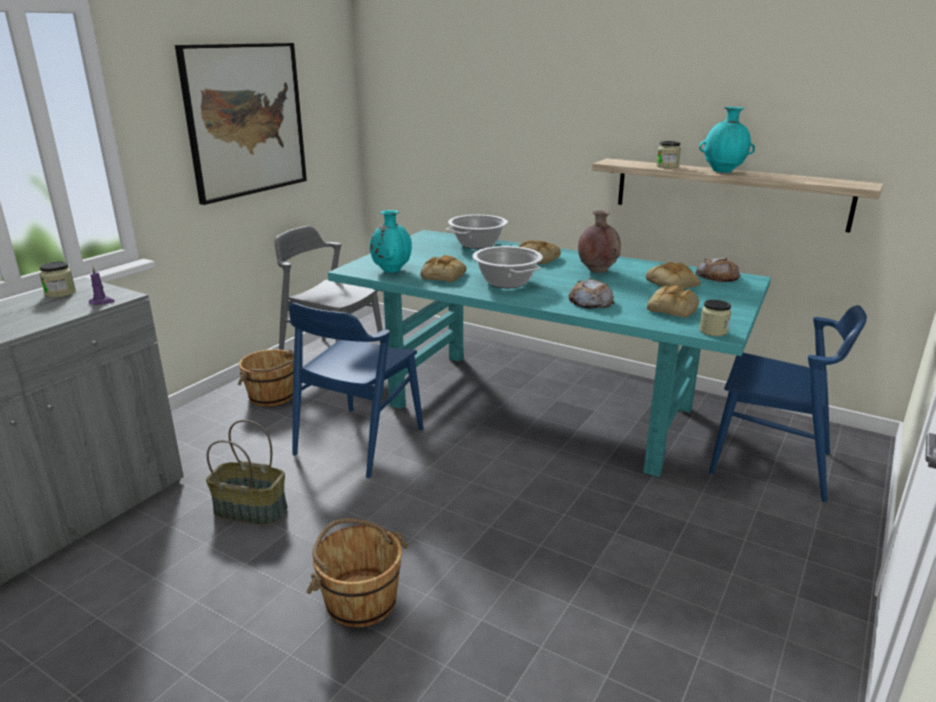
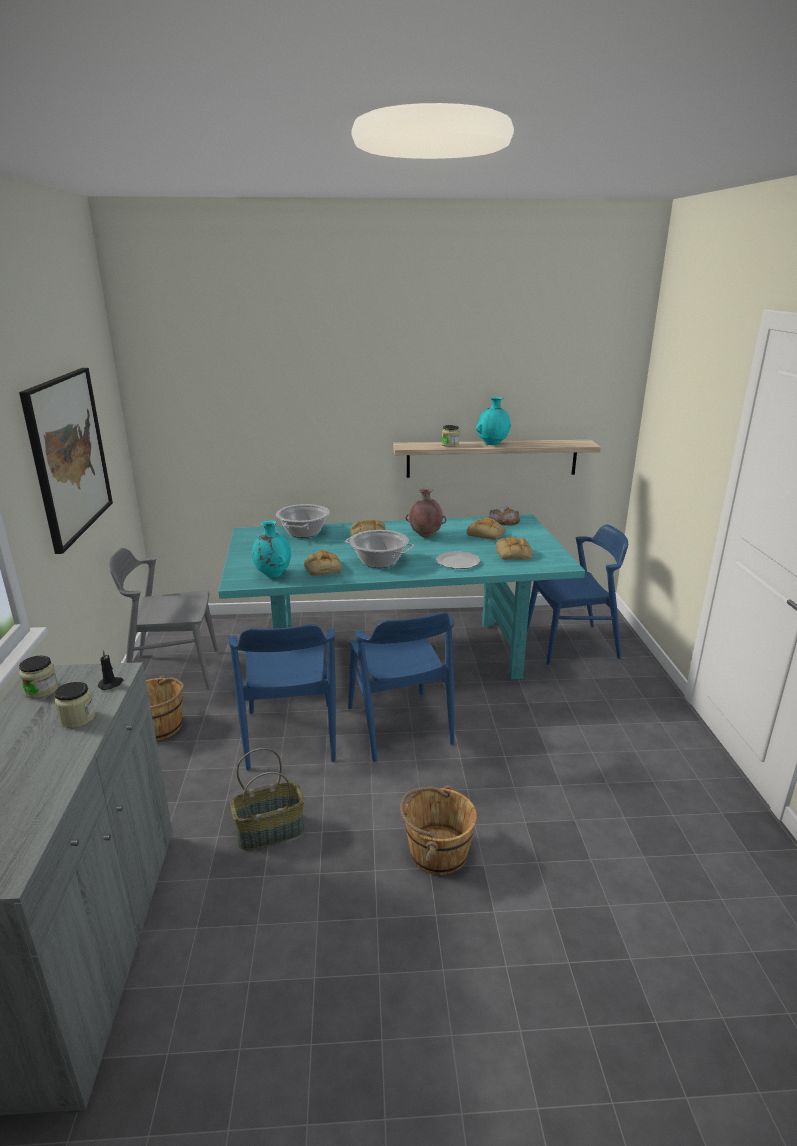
camera: 35 degrees left, 0 degrees up
(102, 302) = (111, 684): purple candle -> black candle
(465, 471) = (399, 726): none -> blue chair
(590, 301) = (458, 562): bread -> plate
(713, 331) = (557, 564): jar -> jar (77, 718)

